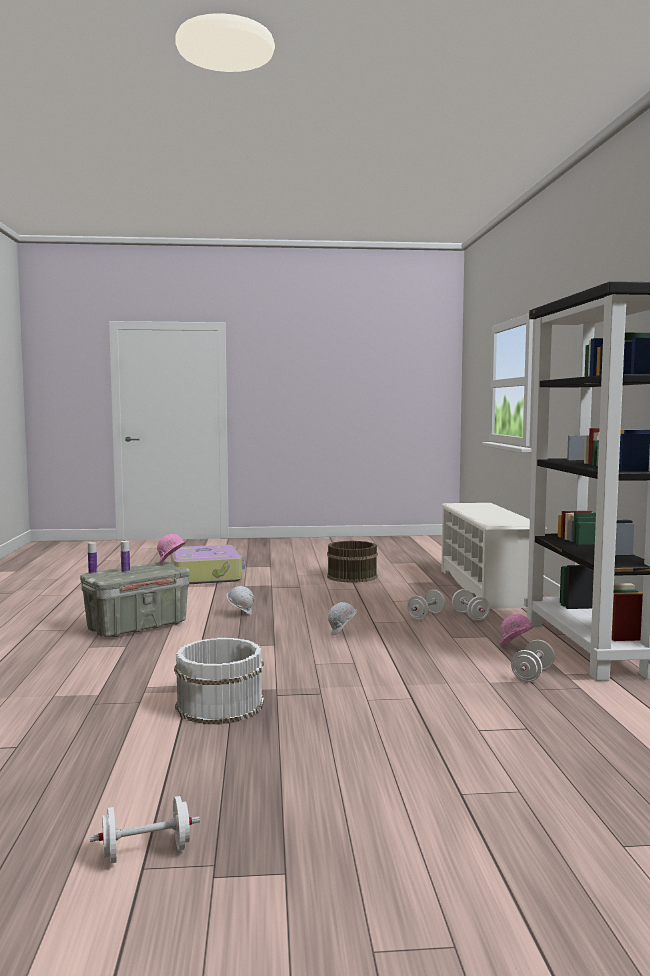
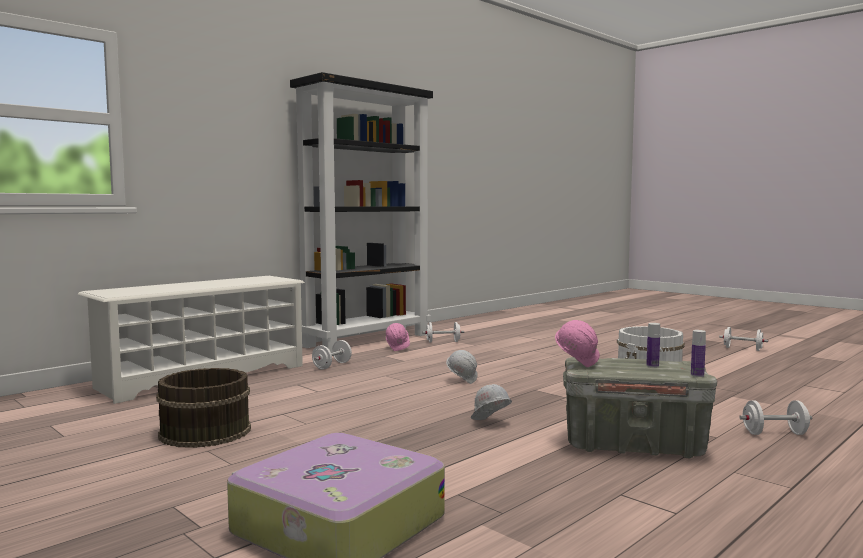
camera: 130 degrees left, 0 degrees up
(426, 616) = (356, 374): white dumbbell -> white dumbbell (774, 433)

